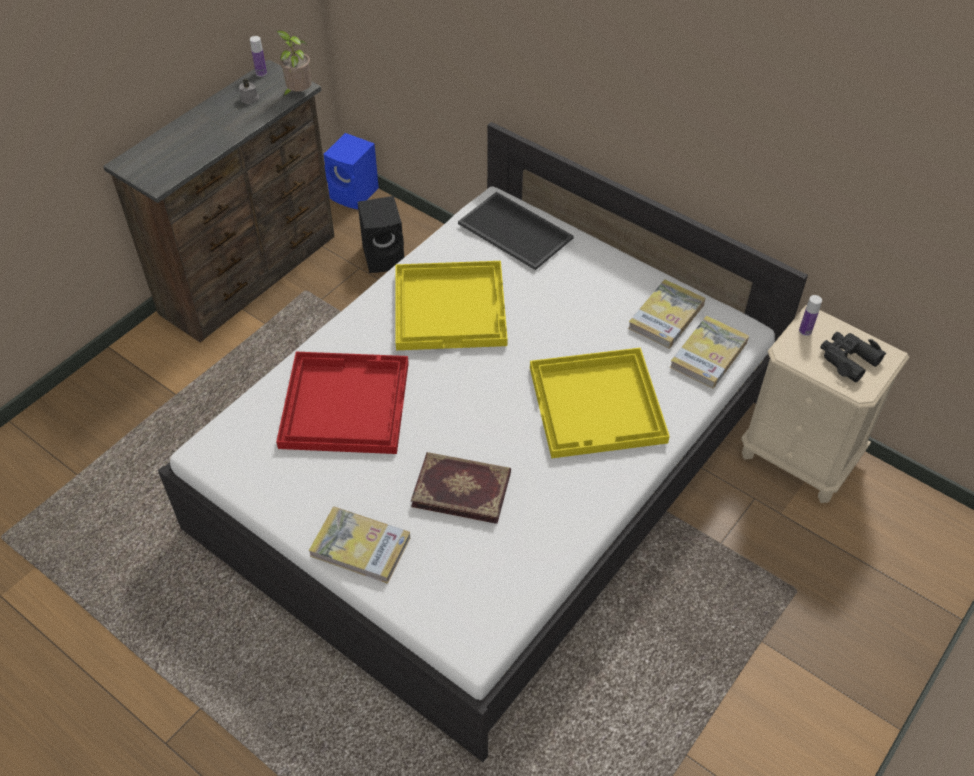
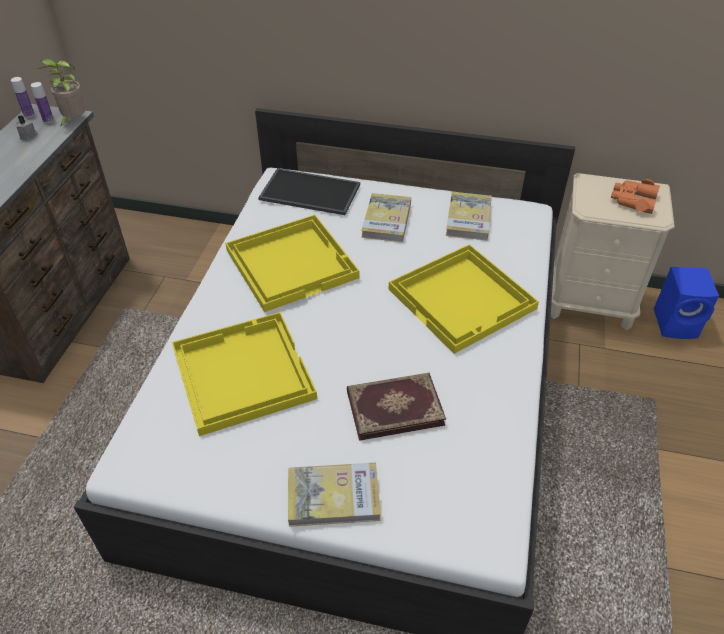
camera: 25 degrees left, 5 degrees down
(344, 403) = (241, 373): red tray -> yellow tray
(355, 194) = (131, 222): blue speaker -> blue speaker (677, 324)
(385, 257) = (183, 261): black speaker -> none
(708, 354) = (519, 235): book -> book (386, 220)
(805, 331) = (589, 191): bottle -> bottle (48, 120)
(847, 359) = (633, 200): black binoculars -> orange binoculars

